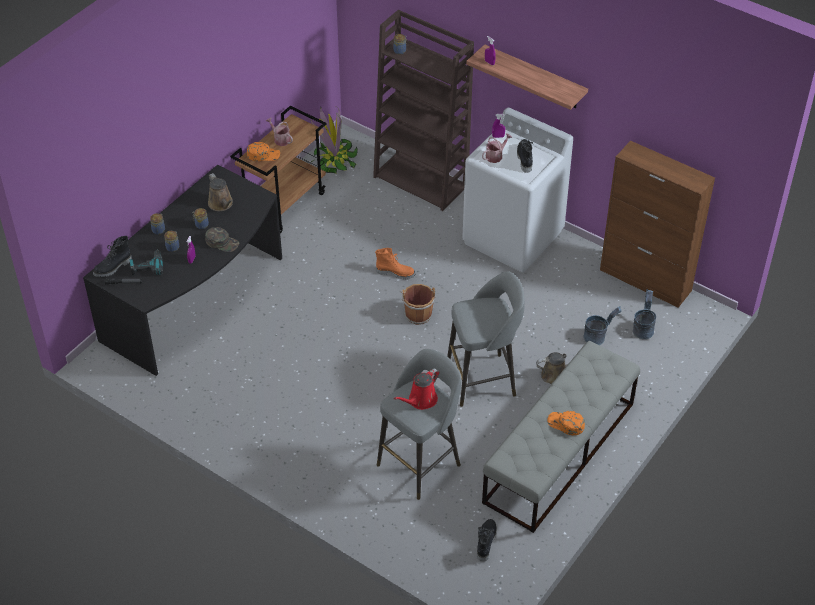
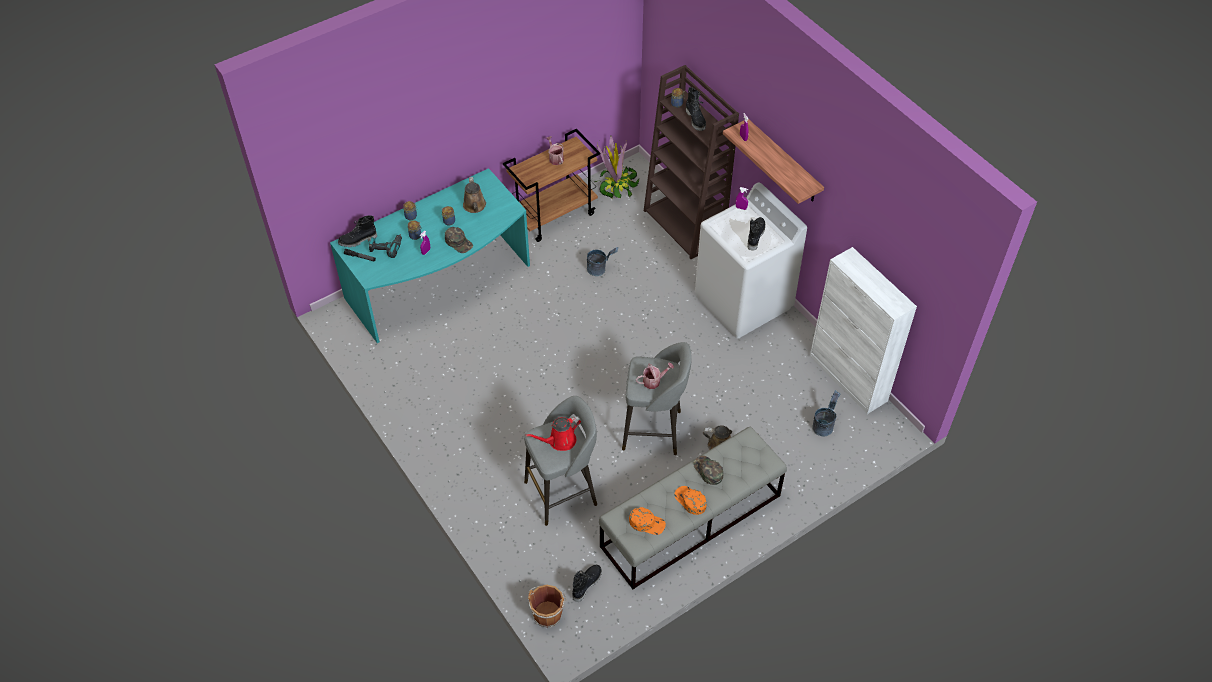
camera: 20 degrees right, 5 degrees up
(197, 301) = (440, 285): black desk -> turquoise desk
(263, 154) = (534, 168): orange cap -> orange cap (647, 523)
(395, 272) = (622, 306): orange boot -> none
(418, 314) = (624, 351): brown bucket -> brown bucket (547, 613)
(426, 61) = (696, 119): none -> black boot
(495, 156) = (729, 226): watering can -> watering can (654, 381)
(569, 392) = (708, 471): none -> green cap
(598, 337) = (778, 420): grey bucket -> grey bucket (600, 269)
(645, 280) = (848, 379): brown cabinet -> white cabinet

